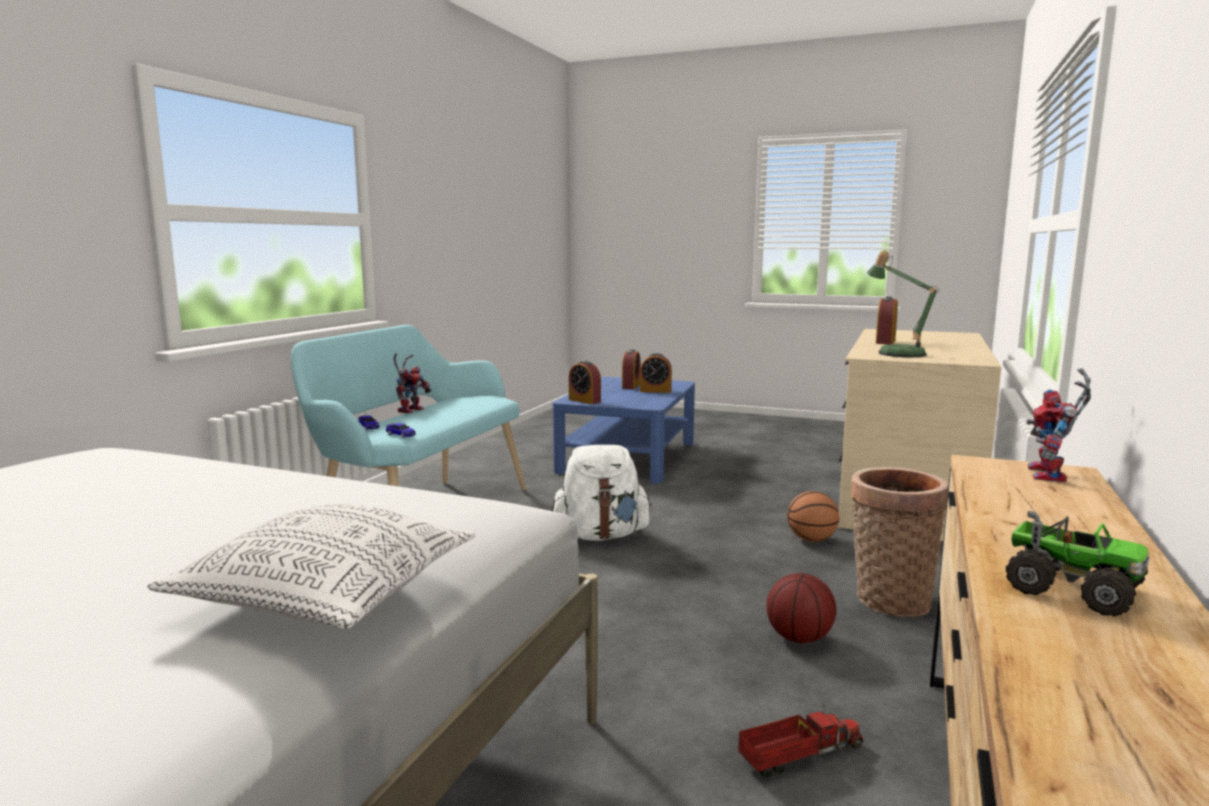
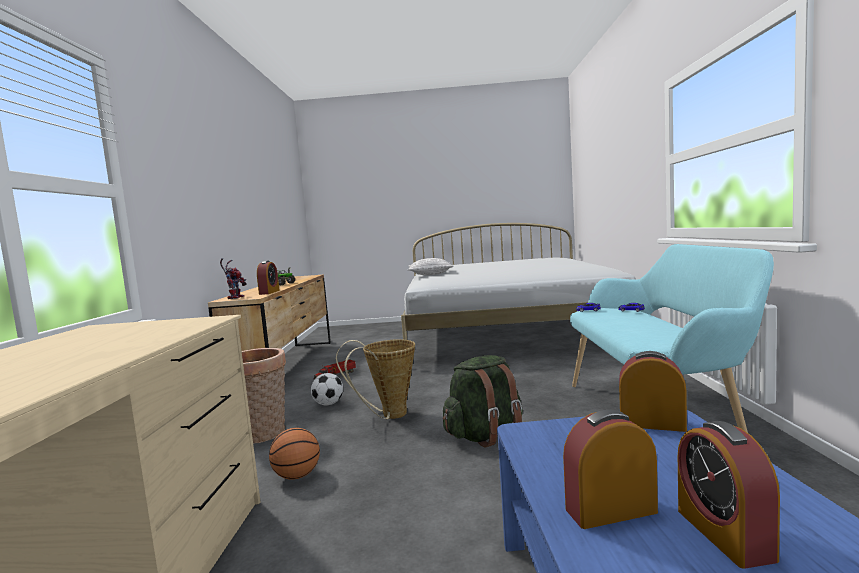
camera: 160 degrees right, 5 degrees down
(410, 410) = (671, 323): toy robot -> none
(601, 535) = (485, 435): white backpack -> green backpack
(697, 586) = (388, 415): none -> basket
(798, 638) = (328, 404): basketball -> football
(885, 342) = (82, 362): alarm clock -> alarm clock (269, 292)
(896, 353) = (153, 330): table lamp -> none

